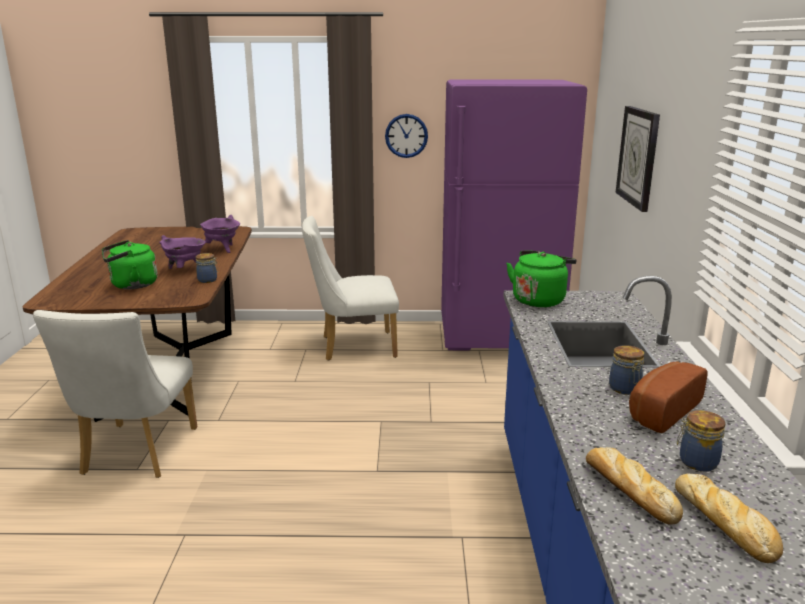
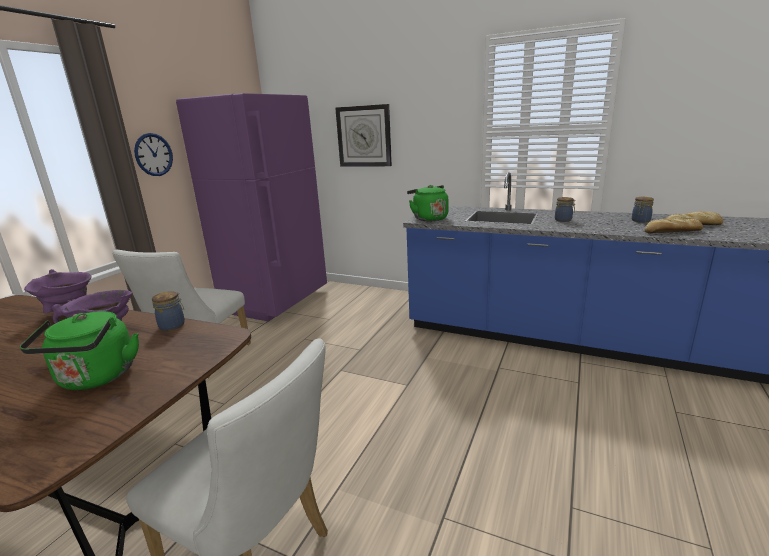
camera: 65 degrees left, 0 degrees up
(660, 411) = (589, 219): bread -> none

